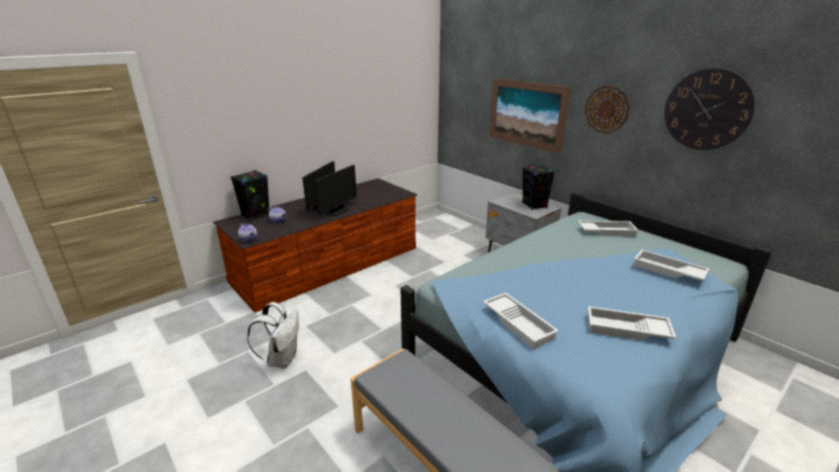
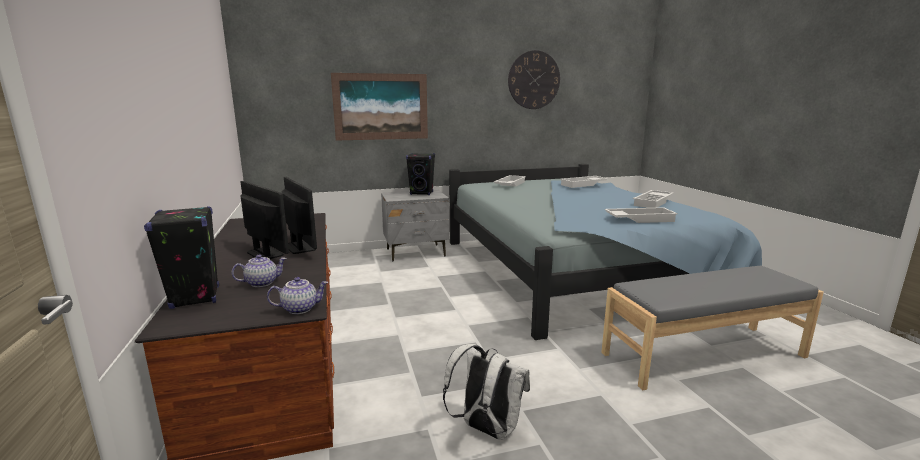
camera: 65 degrees left, 10 degrees down
(607, 109) = (463, 90): wall clock -> none

